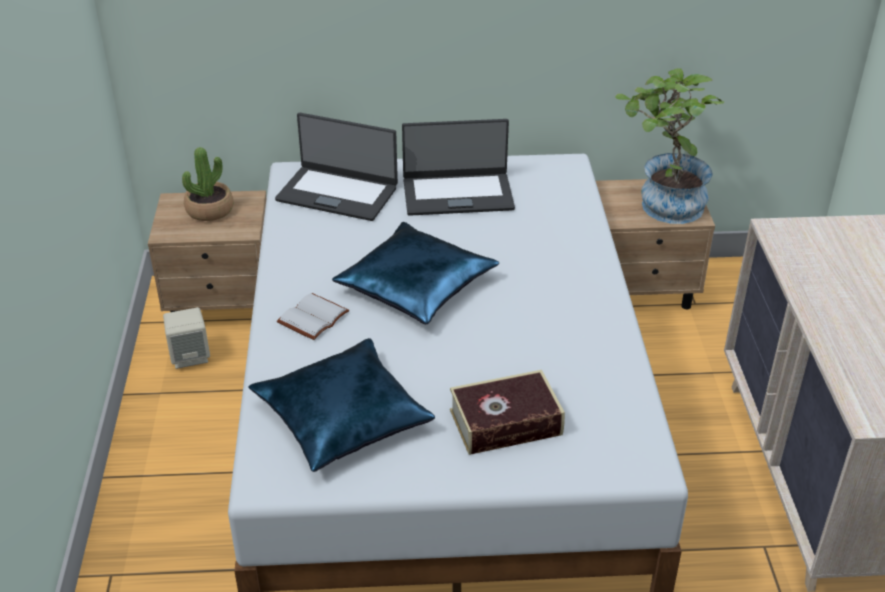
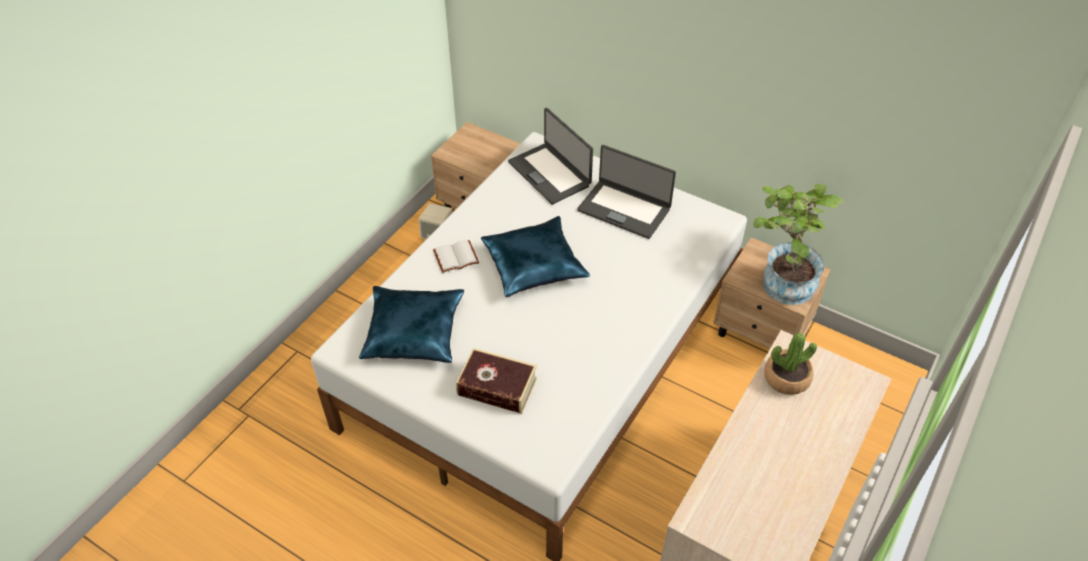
camera: 35 degrees right, 10 degrees up
(209, 210) = (484, 147): potted plant -> potted plant (786, 378)

